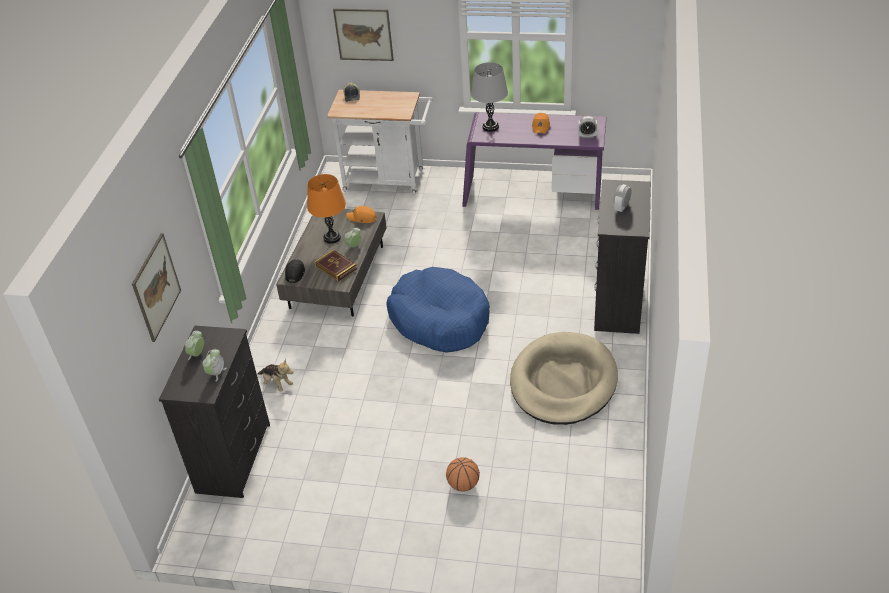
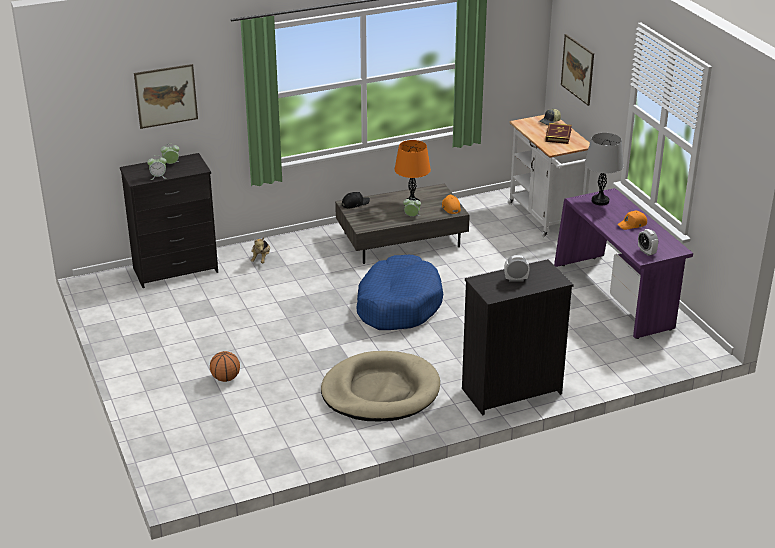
camera: 55 degrees right, 10 degrees down
(335, 267) = (379, 218): book -> book (558, 135)

